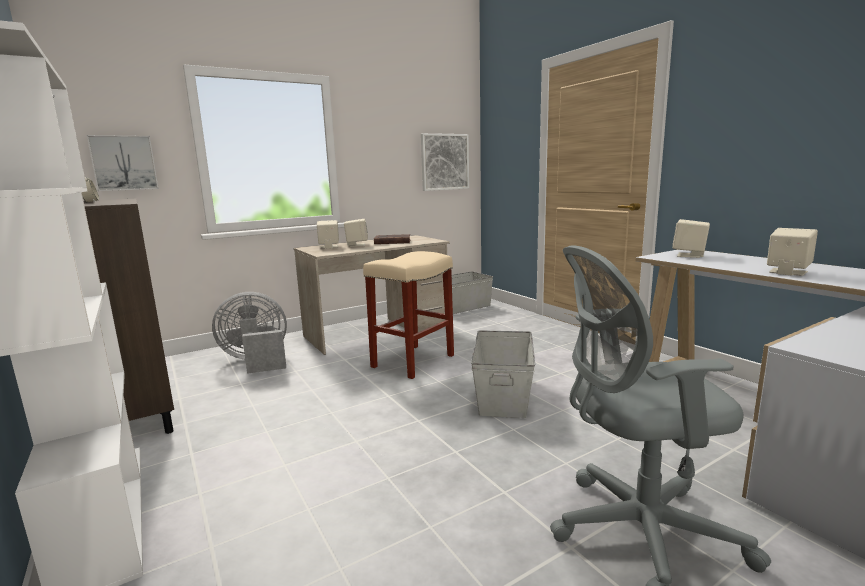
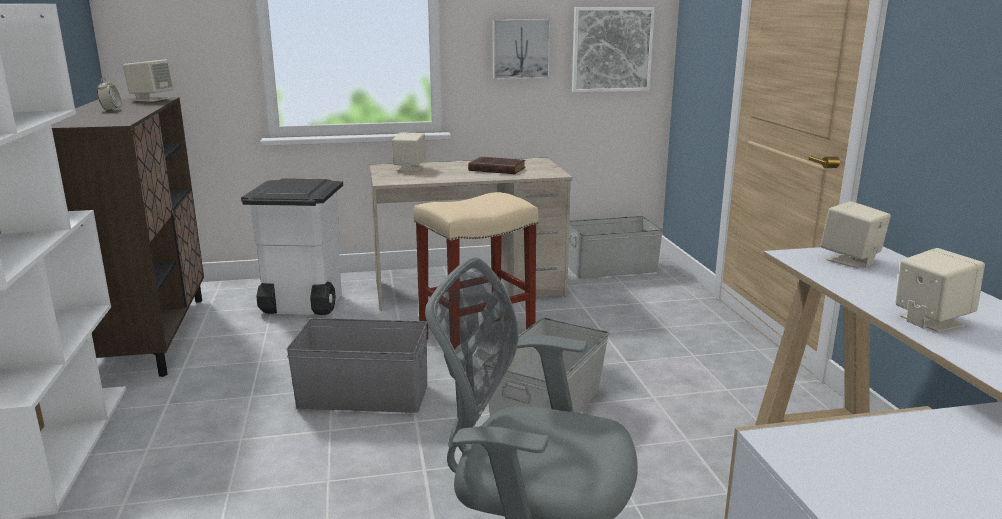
camera: 20 degrees right, 5 degrees up
(124, 163) = (178, 50): picture -> picture (520, 49)
(256, 361) = (301, 305): grey fan -> white trash can
(357, 245) = (446, 169): beige speaker -> beige speaker (151, 99)
(361, 412) = (363, 395): none -> grey storage box

